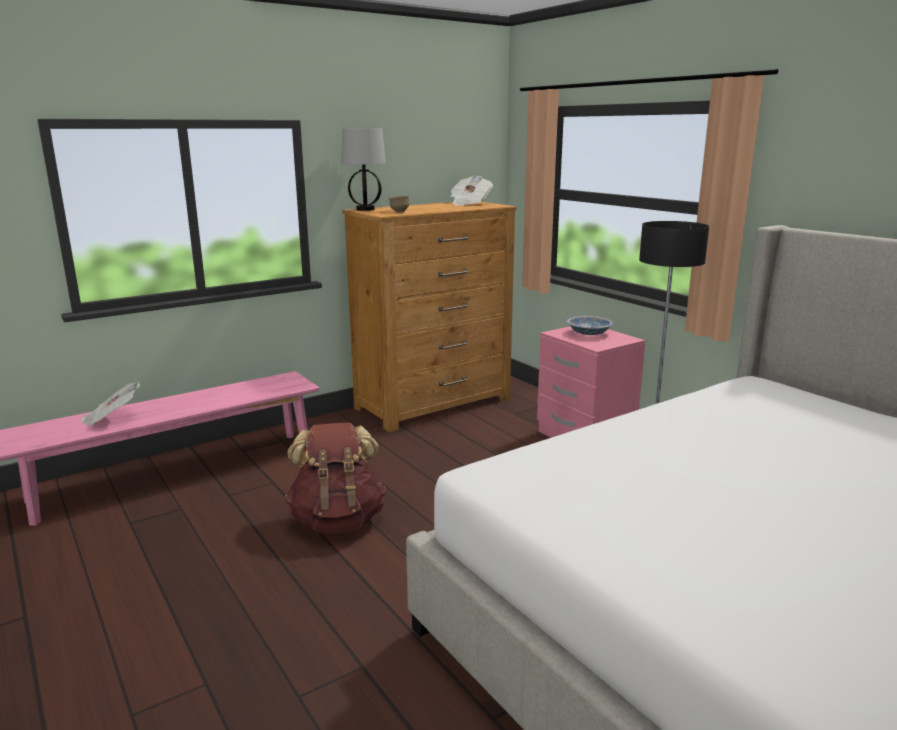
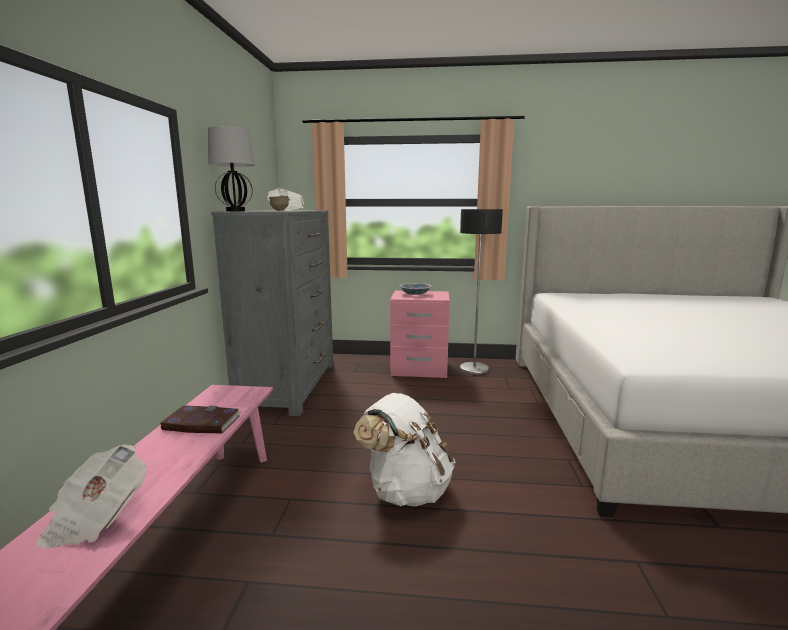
camera: 50 degrees left, 5 degrees down
(233, 394) = (201, 423): none -> book
(337, 520) = (406, 490): brown backpack -> white backpack
(434, 404) = (289, 386): brown dresser -> grey dresser

